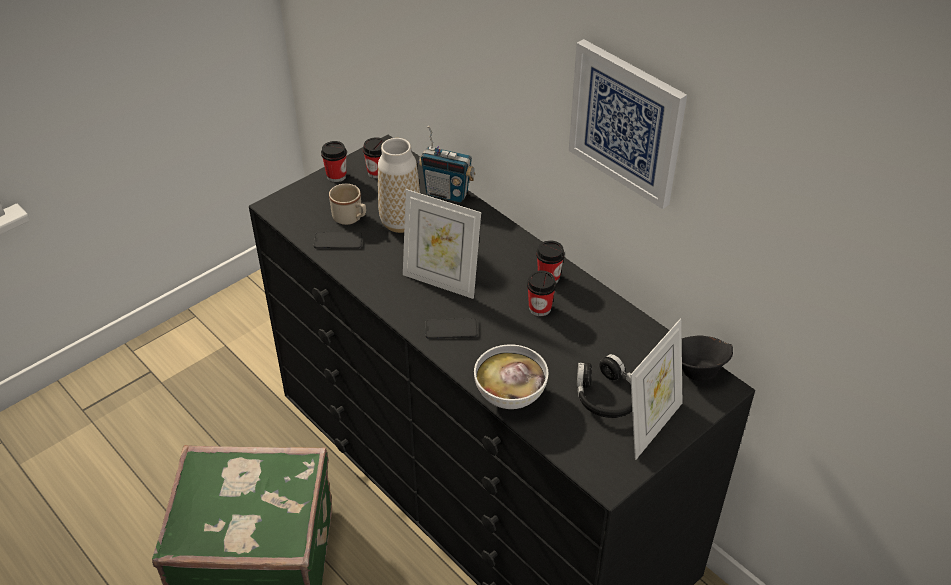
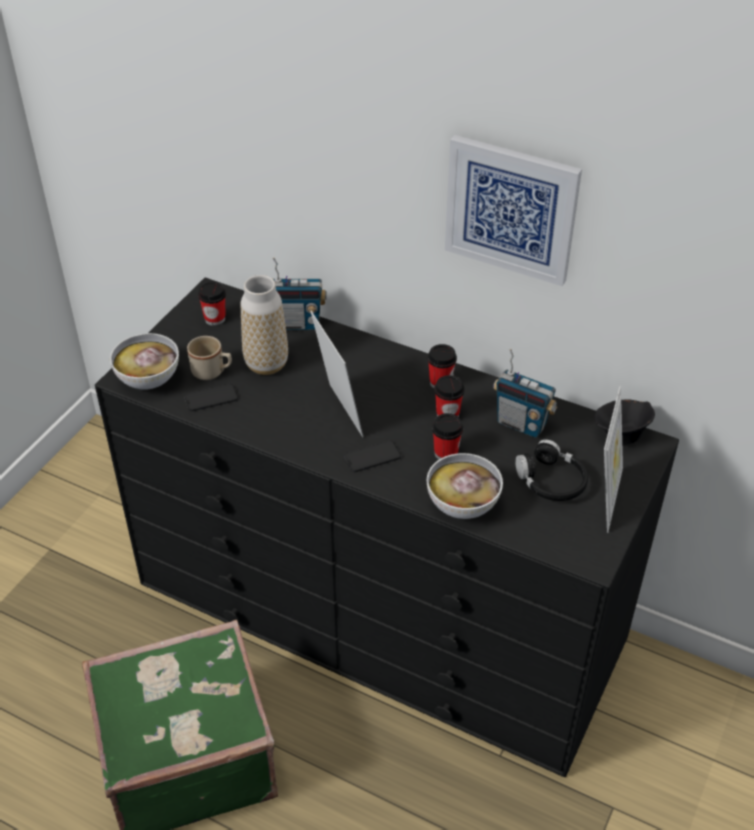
camera: 20 degrees left, 0 degrees up
(294, 213) = (148, 380): none -> bowl
(336, 176) = (174, 332): cup -> cup (446, 453)
(441, 281) = (338, 412): picture frame -> picture frame turned 120 degrees counterclockwise
(605, 335) = (521, 424): none -> radio

